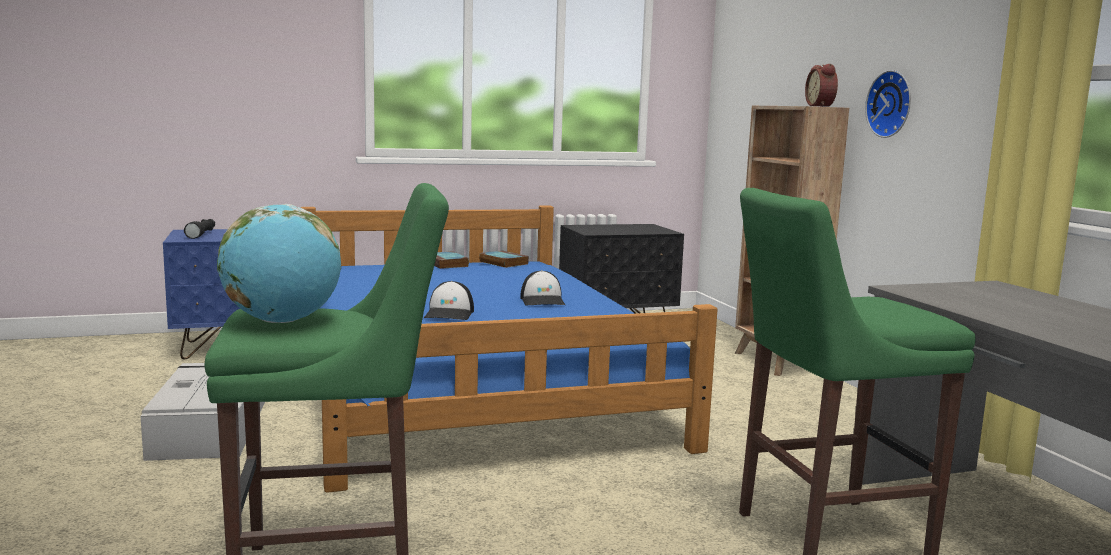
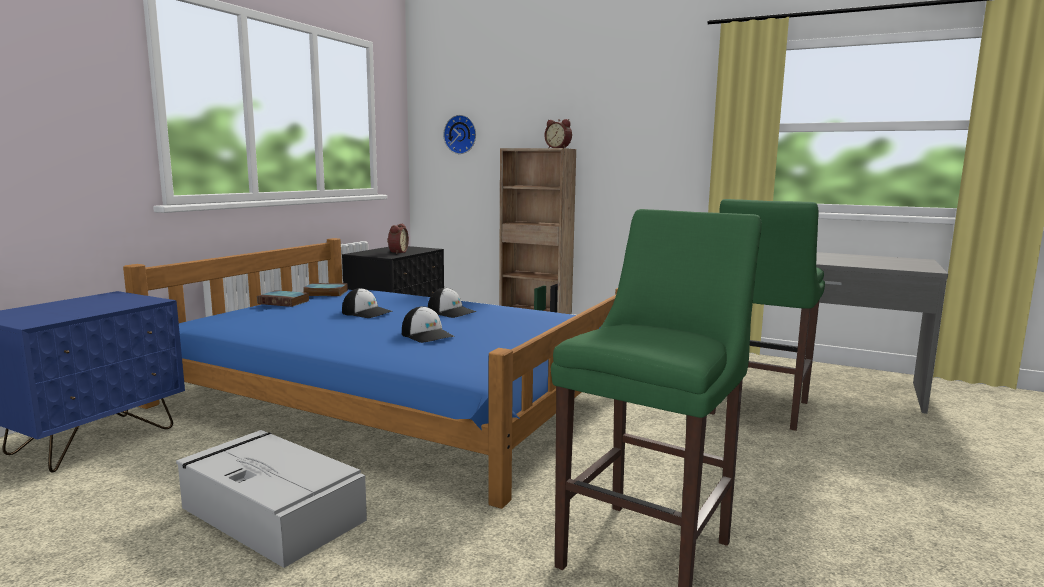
camera: 45 degrees left, 0 degrees up
(202, 234) = (36, 314): black flashlight -> none
(282, 321) = (653, 339): globe -> none
(474, 285) = (367, 313): none -> cap
(617, 230) = (397, 252): none -> alarm clock
(892, 104) = (612, 146): wall clock -> wall clock (461, 134)

